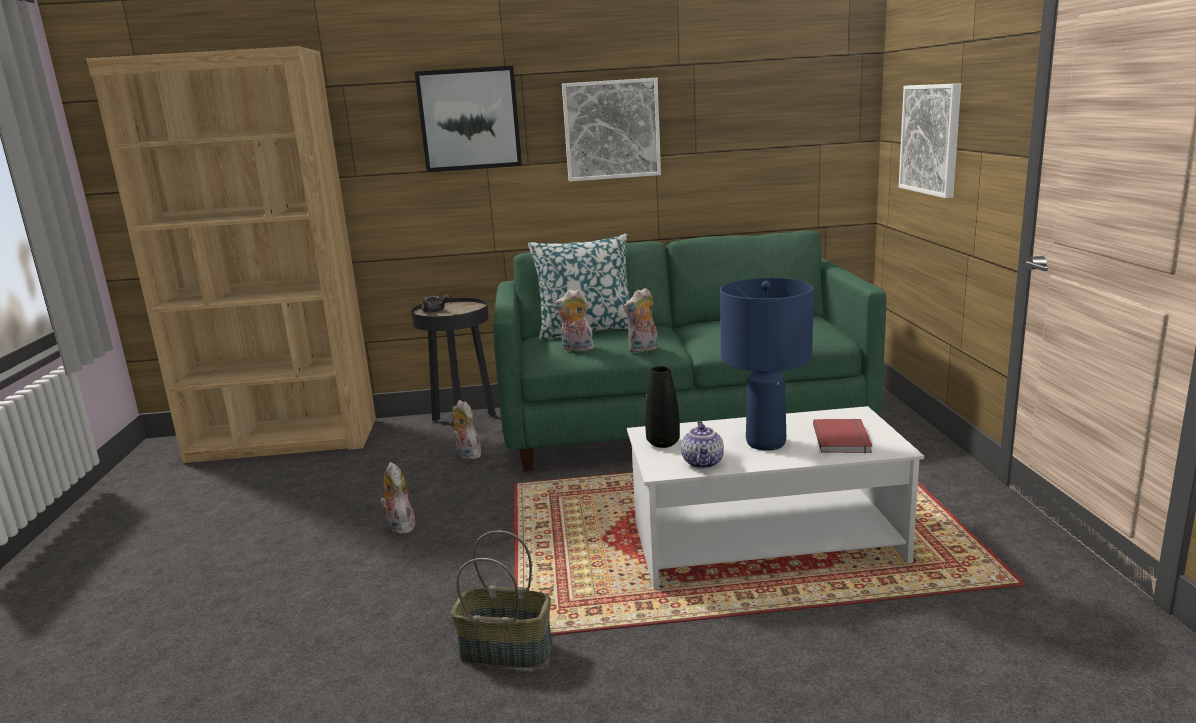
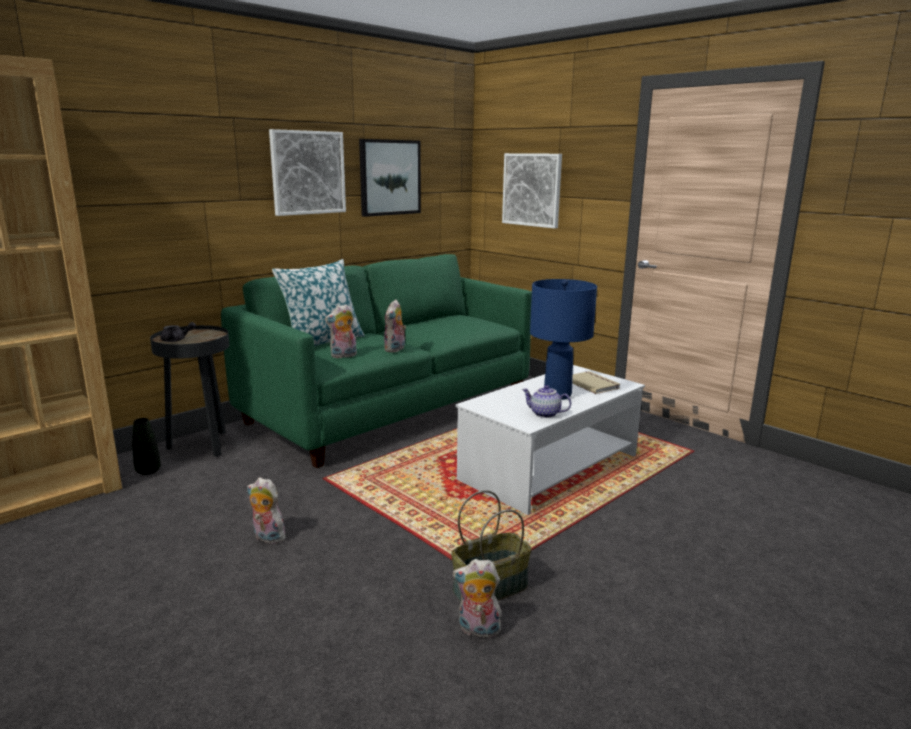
camera: 40 degrees left, 0 degrees up
(466, 455) = (244, 468): plush toy -> plush toy (477, 630)
(469, 119) = (189, 155): picture -> picture (389, 177)
(663, 443) = (498, 408): black vase -> black vase (148, 471)
(703, 463) = (544, 414): teapot -> teapot turned 150 degrees clockwise
(843, 438) = (593, 384): red book -> beige book

